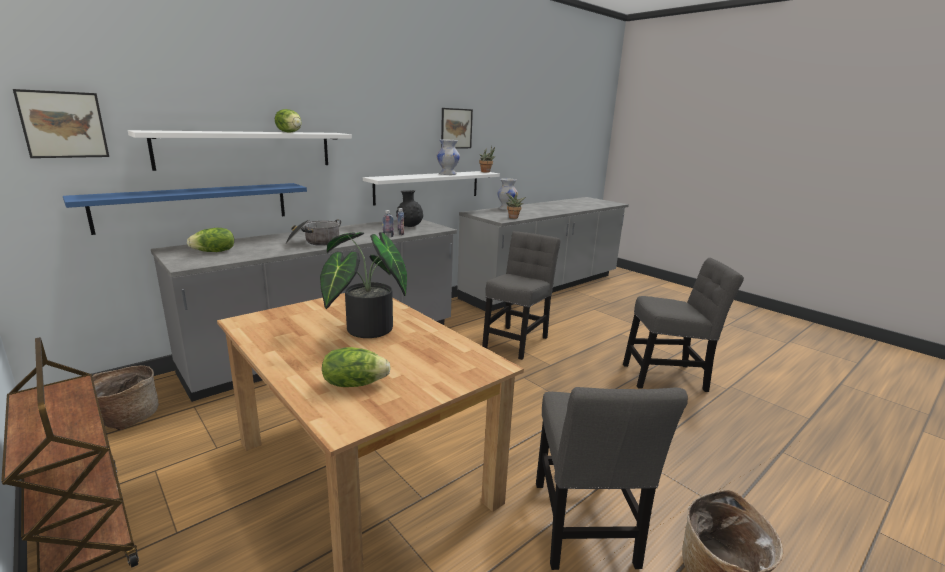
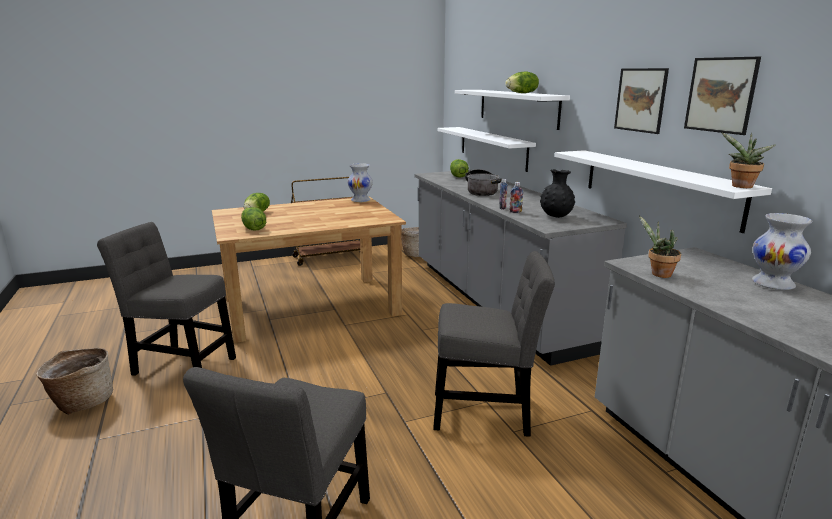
camera: 110 degrees right, 0 degrees up
(63, 125) = (464, 86): picture -> picture (640, 100)
(196, 206) = (492, 147): blue shelf -> white shelf
(364, 330) = (320, 216): potted plant -> none
(448, 174) = (658, 170): white vase -> white vase (360, 200)
(452, 359) = (253, 229): none -> lettuce
(516, 341) = (486, 412): grey chair -> grey chair turned 45 degrees counterclockwise

